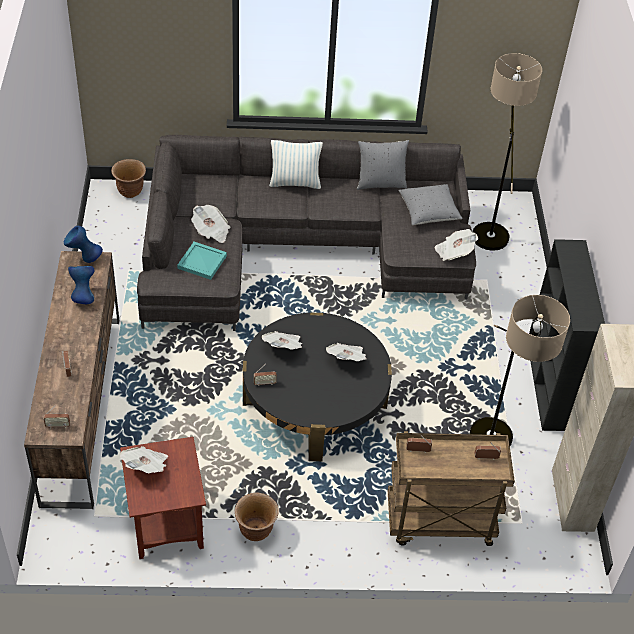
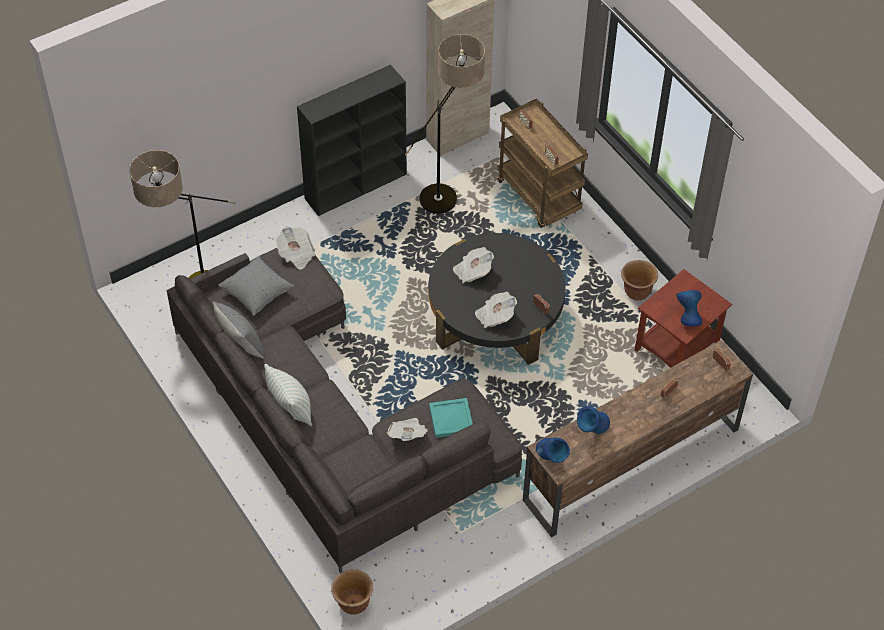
camera: 120 degrees left, 5 degrees up
(146, 466) = (687, 318): newspaper -> blue vase

